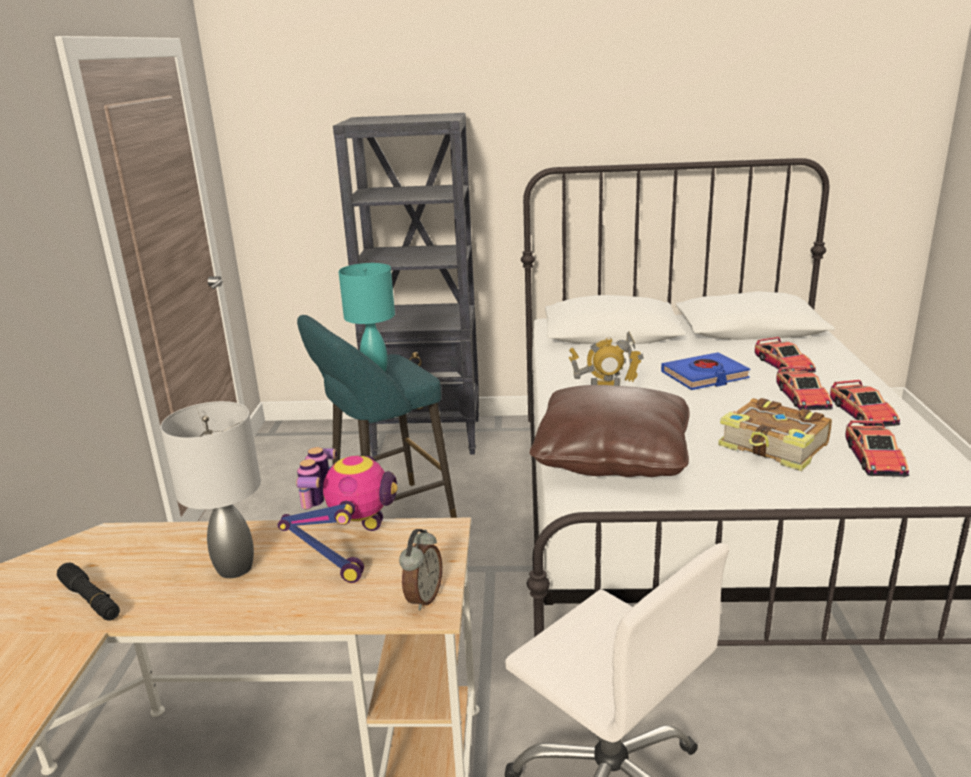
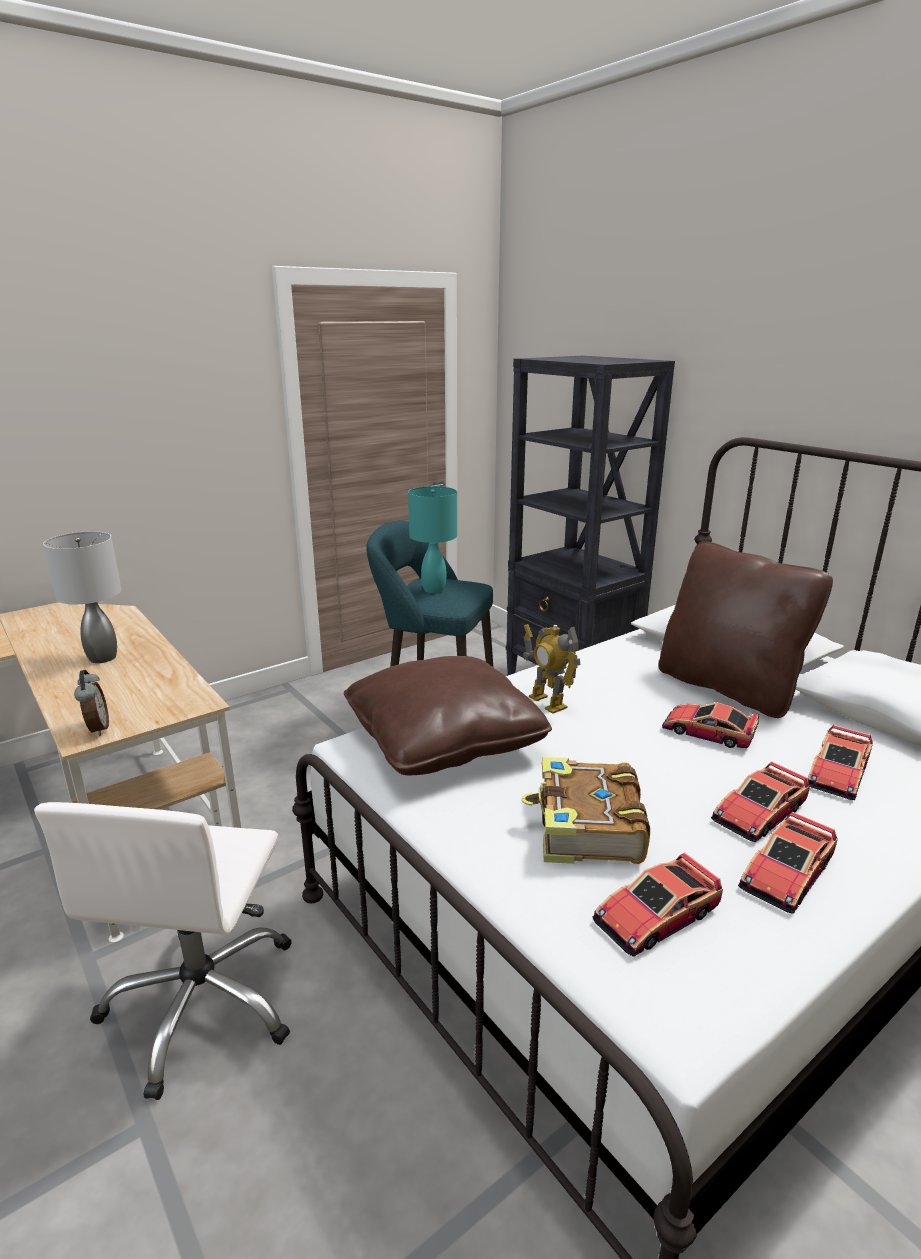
camera: 50 degrees right, 0 degrees up
(90, 600) = (46, 636): black flashlight -> none
(349, 551) = (147, 682): toy robot -> none
(423, 598) = (97, 729): alarm clock -> alarm clock turned 90 degrees counterclockwise
(658, 351) = (728, 687): none -> brown pillow
(704, 376) = (708, 732): blue book -> toy car

